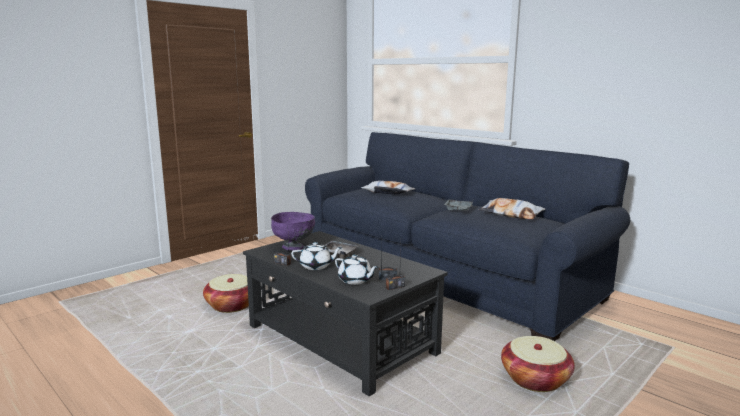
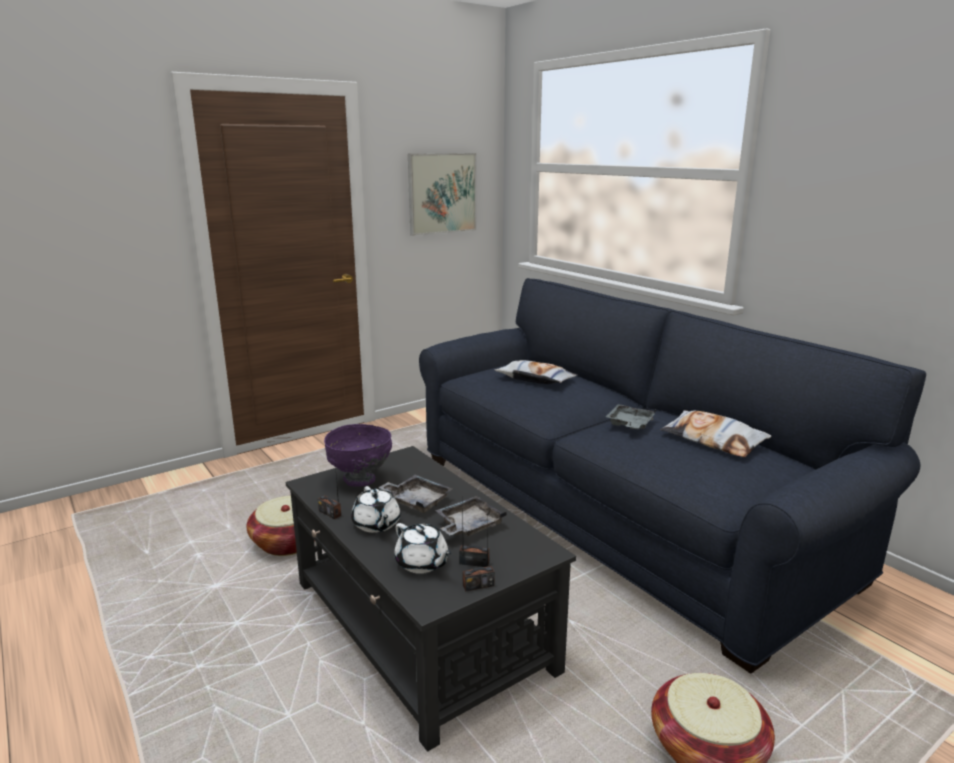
camera: 10 degrees right, 5 degrees up
(308, 79) = (442, 193): none -> picture
(316, 266) = (376, 524): white teapot -> white teapot turned 60 degrees clockwise
(375, 263) = (468, 526): none -> grey tray

